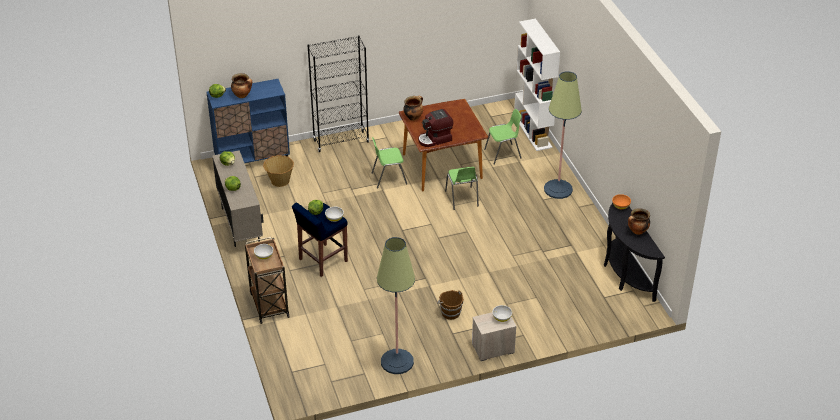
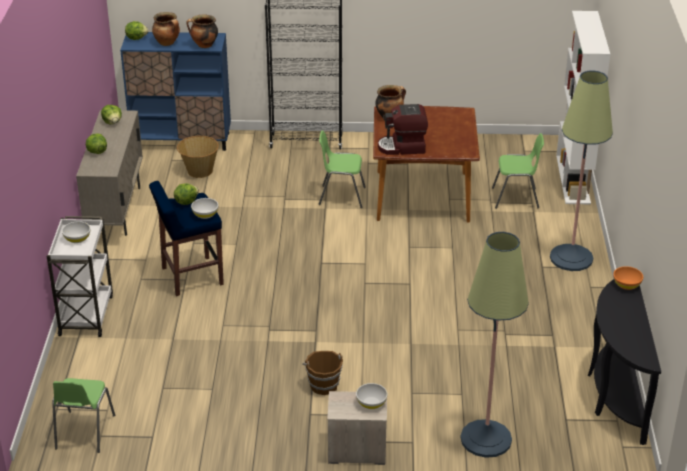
camera: 20 degrees right, 5 degrees down
(269, 304) = (86, 314): brown cart -> white cart
(397, 362) = (207, 433): floor lamp -> floor lamp (486, 439)
(462, 198) = (426, 241): green chair -> green chair (84, 432)
(637, 231) = (634, 325): cooking pot -> cooking pot (204, 45)

